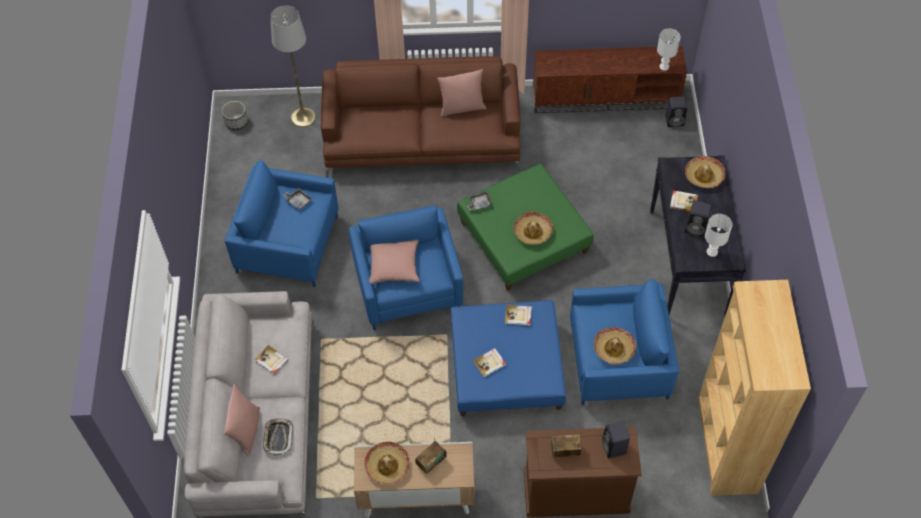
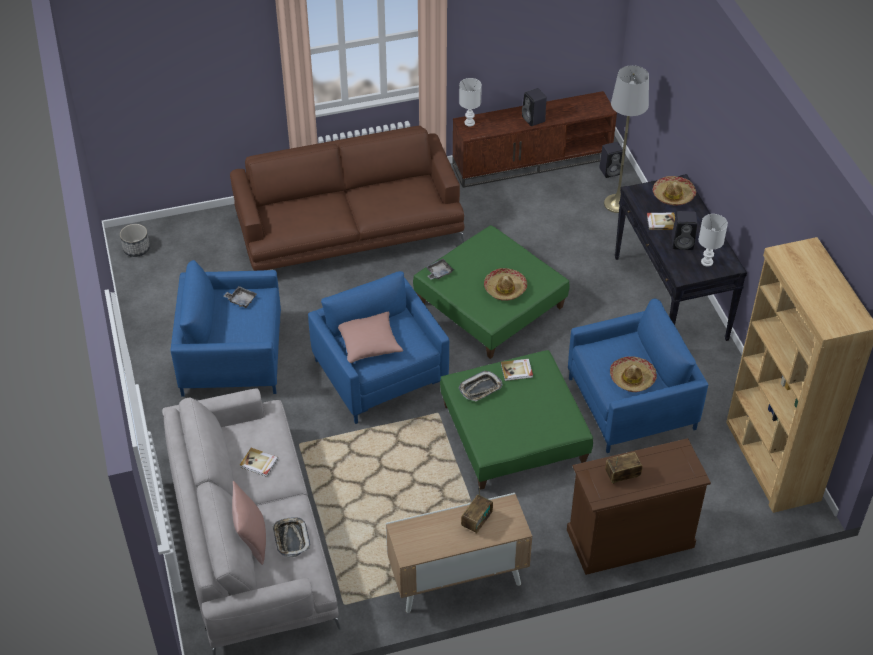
camera: 15 degrees left, 10 degrees down
(303, 117) = (211, 232): grey floor lamp -> grey floor lamp (617, 203)
(387, 465) = (429, 534): hat -> none
(462, 107) = (391, 185): pink pillow -> none
(481, 327) = (480, 388): none -> tray
(489, 363) = (501, 421): book -> none
(505, 367) = (512, 432): blue ottoman -> green ottoman
(614, 447) = (673, 462): black speaker -> black speaker (534, 119)
(664, 66) = (592, 112): white table lamp -> white table lamp (470, 123)

